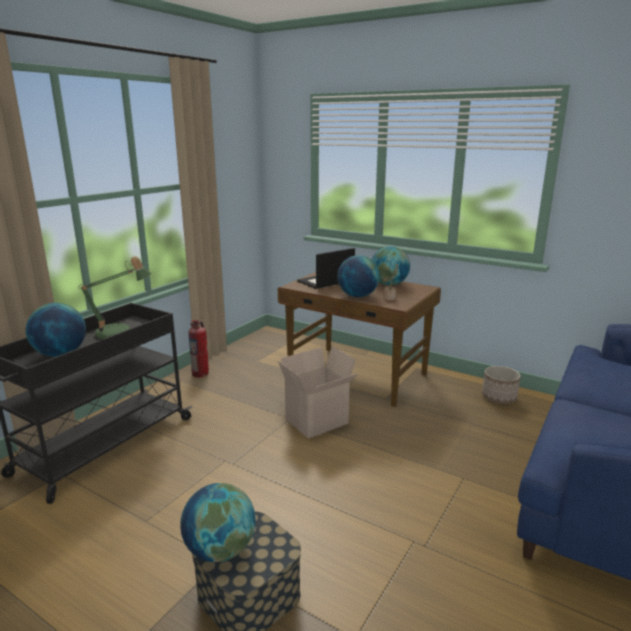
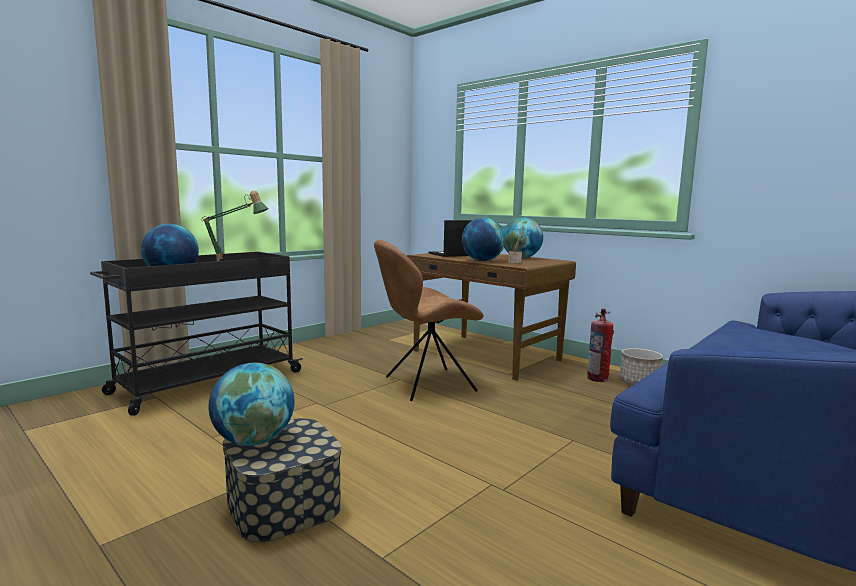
camera: 10 degrees right, 10 degrees down
(201, 373) = (328, 343): fire extinguisher -> fire extinguisher (598, 378)
(317, 422) = (426, 384): cardboard box -> brown chair

